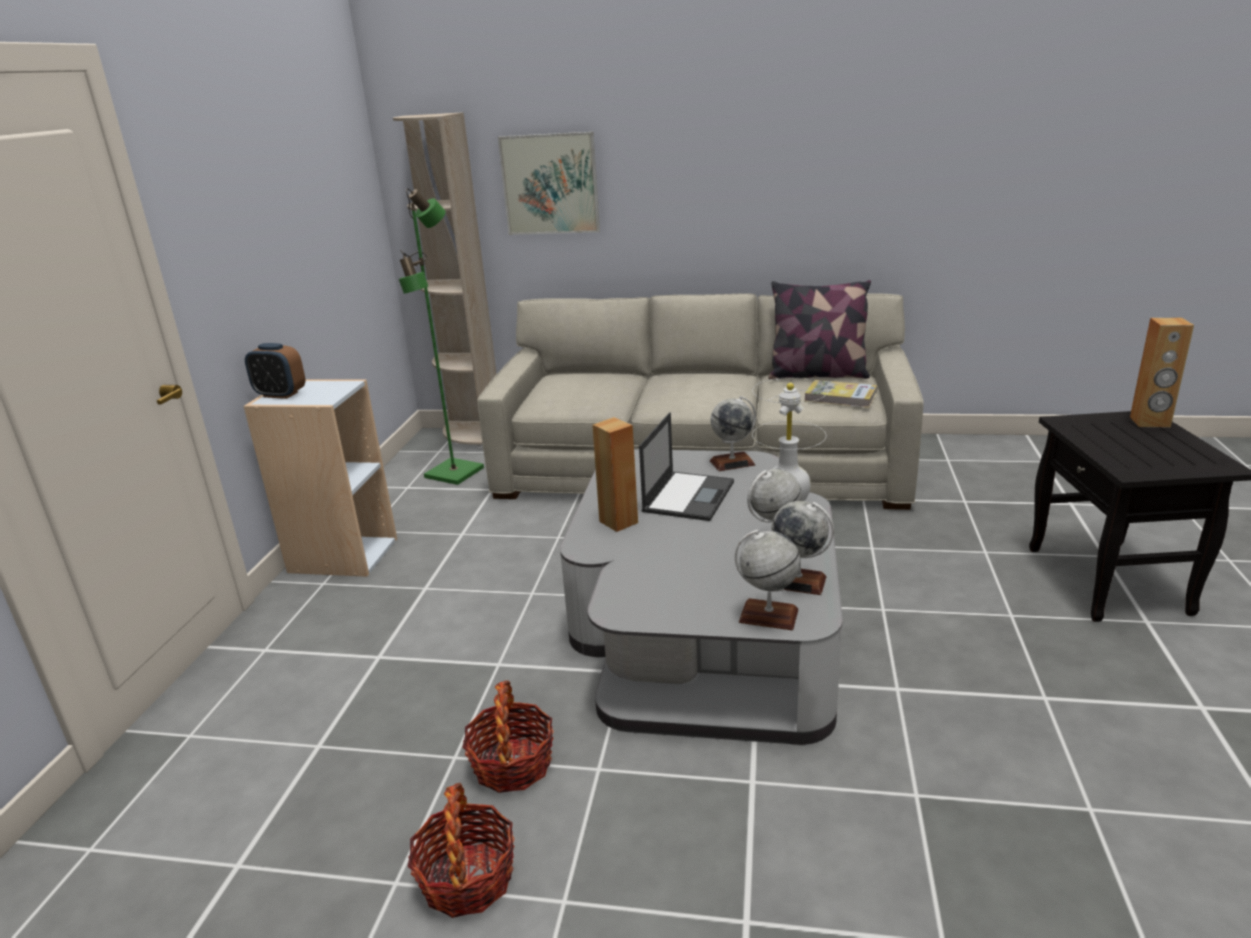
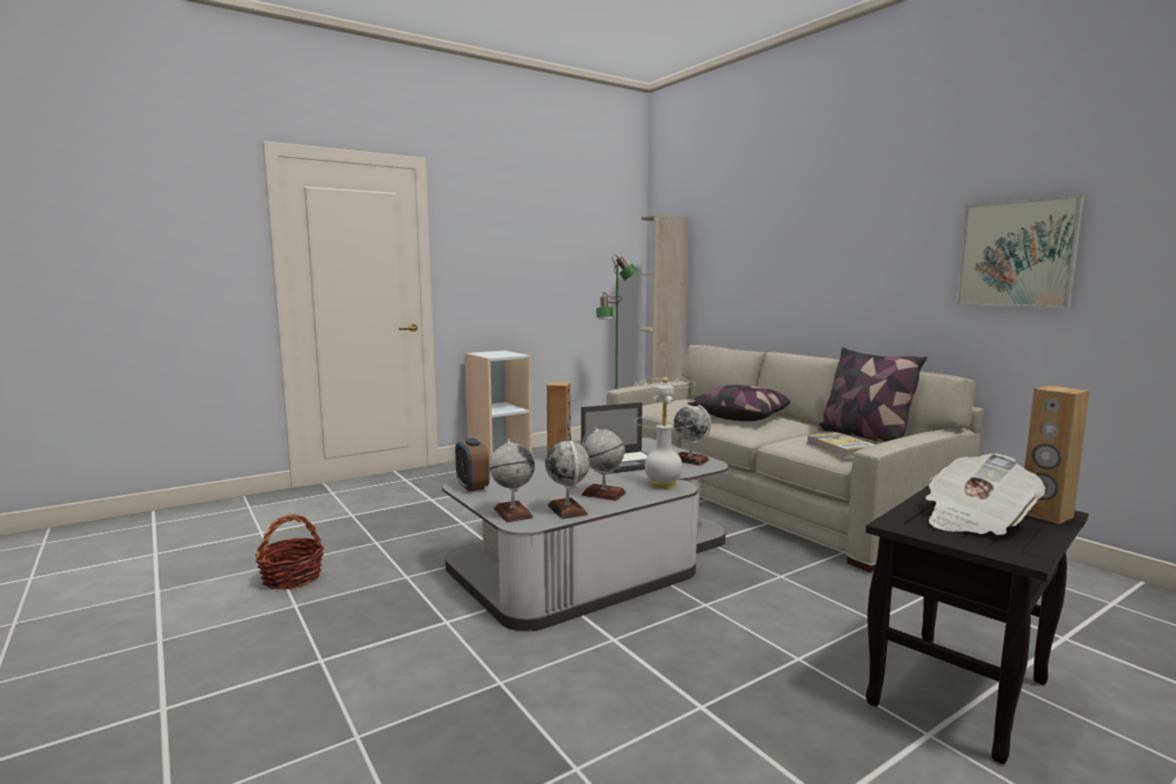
camera: 45 degrees right, 15 degrees down
(280, 394) = (486, 352): alarm clock -> alarm clock (472, 486)
(512, 764) = (385, 556): basket -> none
(550, 184) = (729, 265): picture -> picture (1016, 254)
(674, 386) = (741, 417): none -> pillow
(1144, 446) = (974, 521): none -> newspaper

